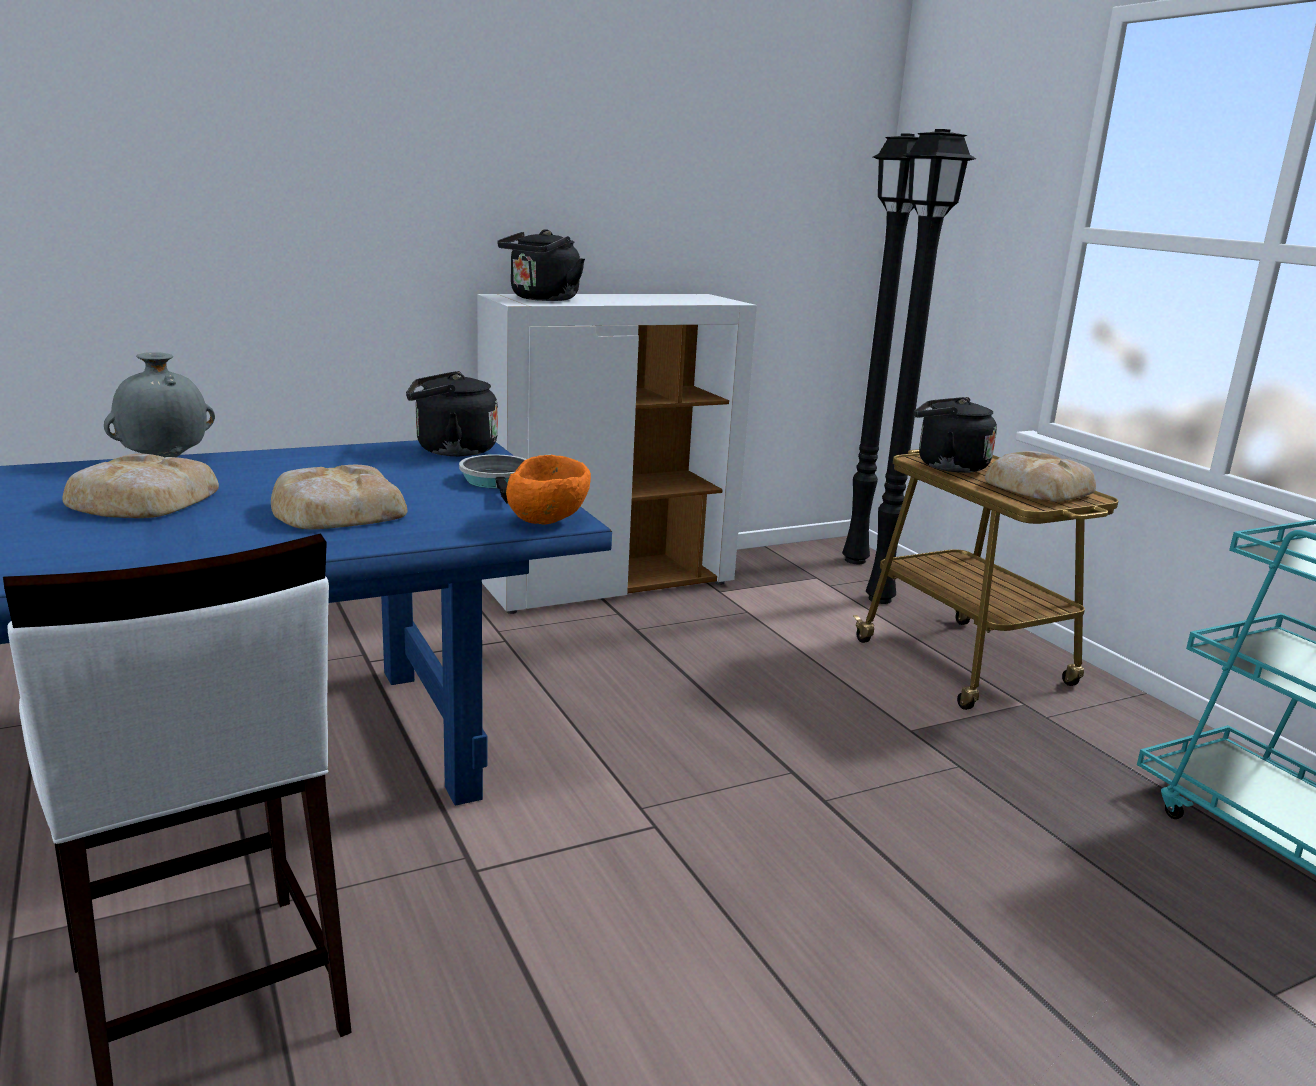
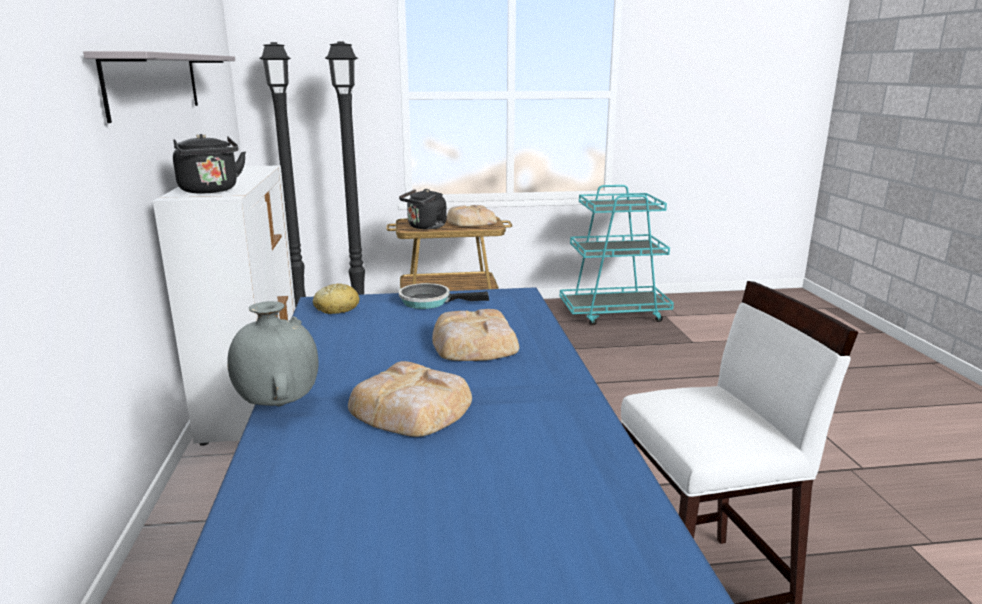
camera: 70 degrees left, 0 degrees up
(450, 450) = (336, 308): black kettle -> bread
(548, 522) = (519, 297): orange bowl -> none
(566, 170) = (155, 83): none -> grey shelf

